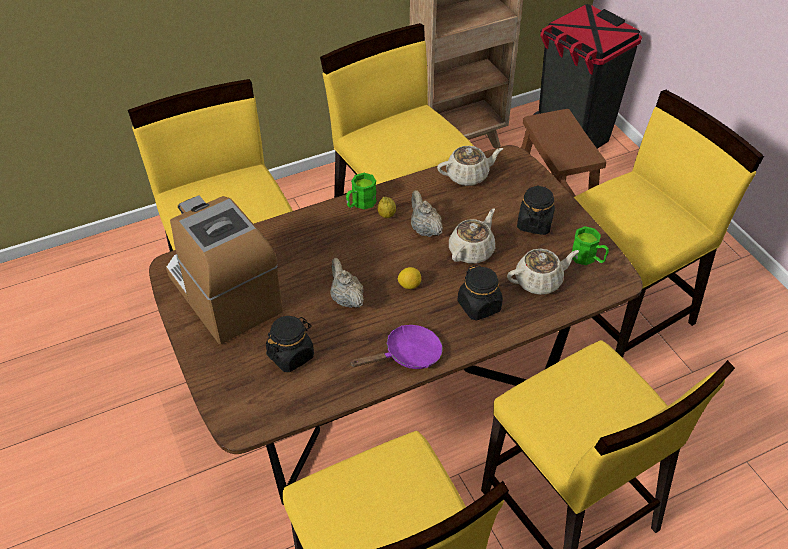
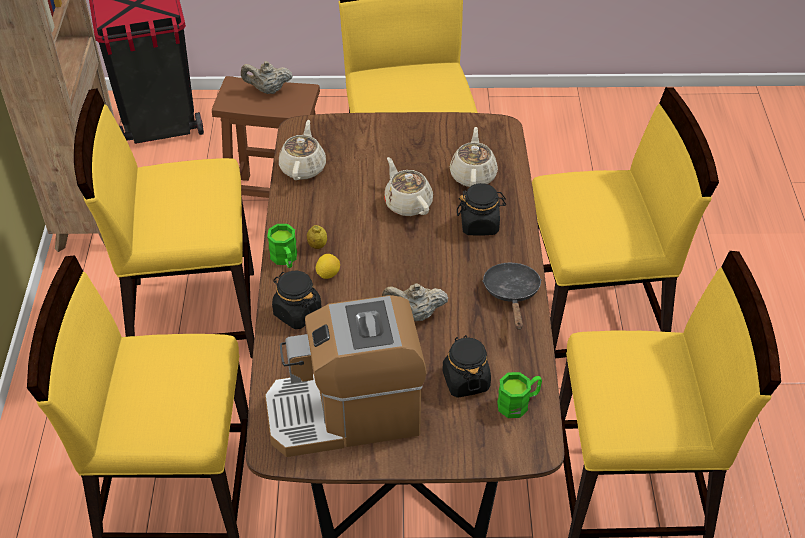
camera: 65 degrees left, 0 degrees up
(407, 355) = (512, 294): purple frying pan -> black frying pan
(409, 285) = (425, 262): lemon -> lemon (328, 274)
(424, 229) = (356, 225): beige teapot -> beige teapot (268, 90)
(534, 223) = (400, 149): black jar -> black jar (297, 313)
(588, 258) = (464, 135): green mug -> green mug (518, 403)

